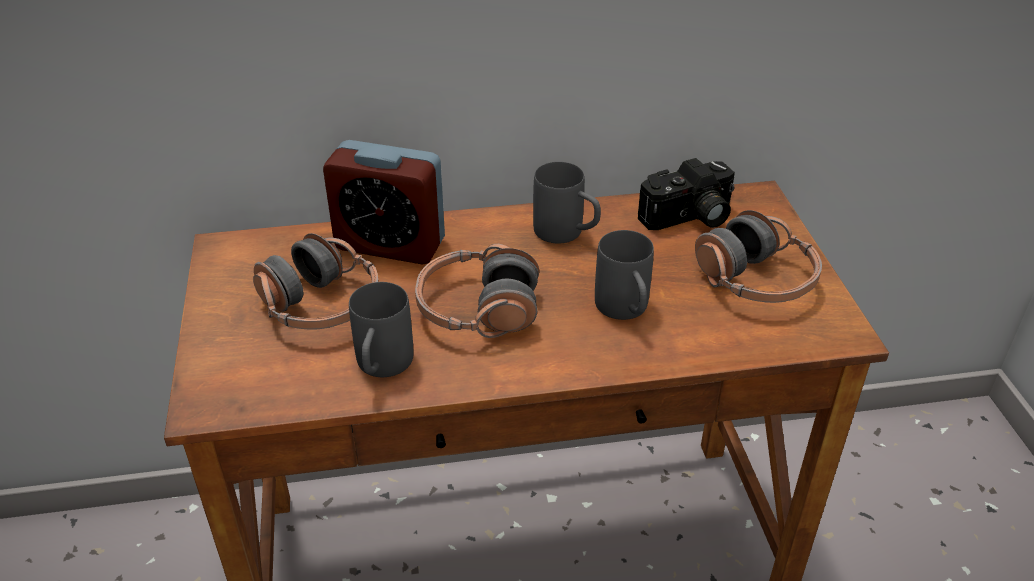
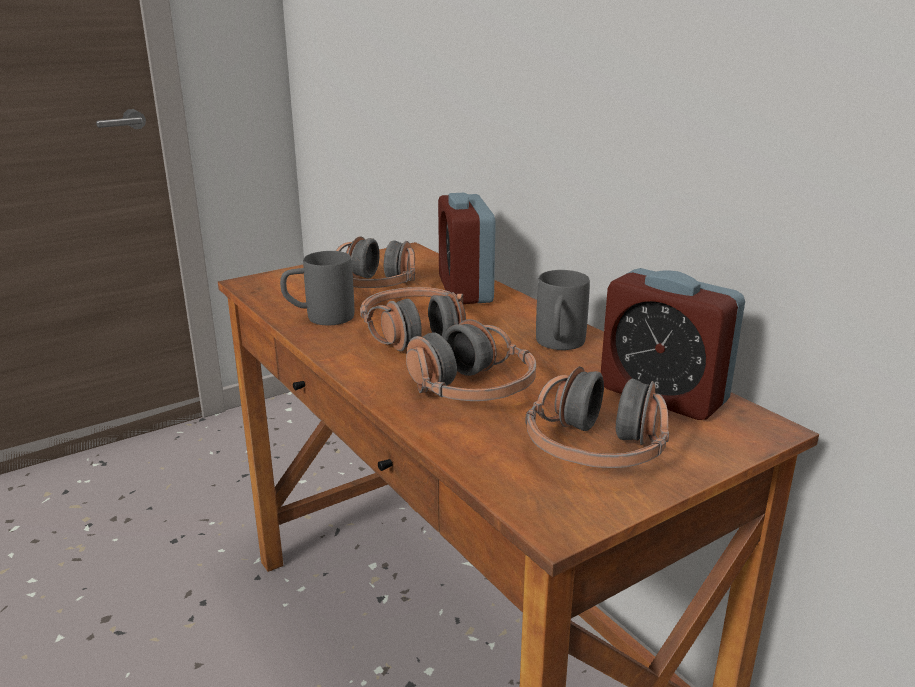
camera: 65 degrees right, 15 degrees down
(625, 311) = (471, 390): grey mug -> headphones
(689, 218) = (662, 395): camera -> alarm clock

